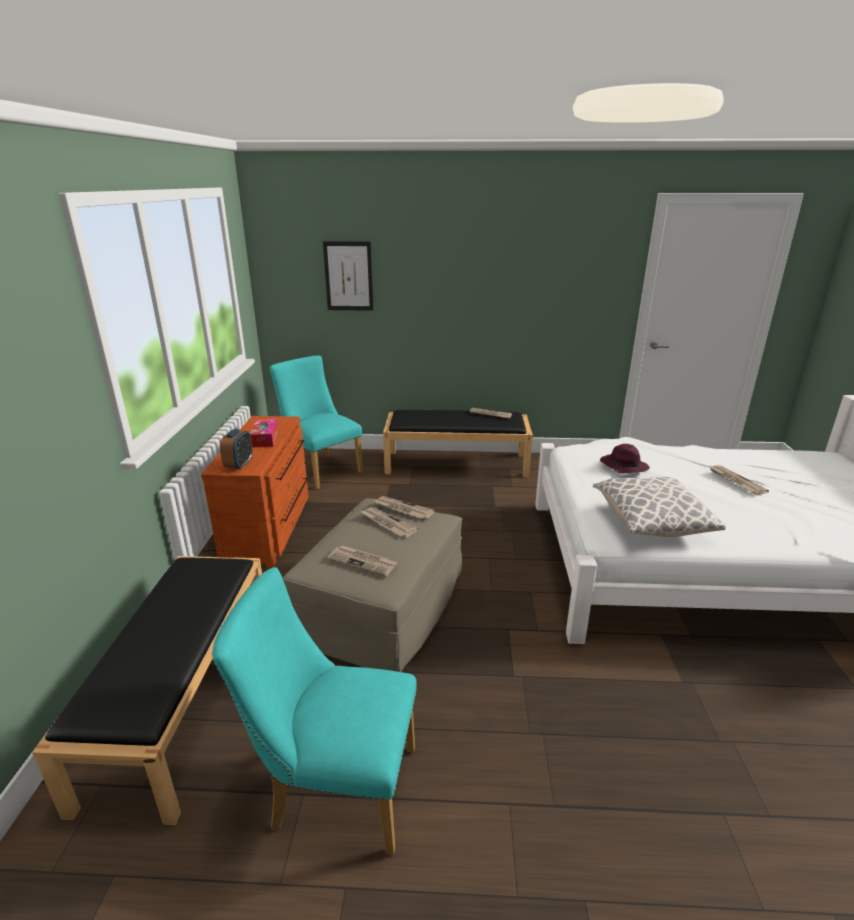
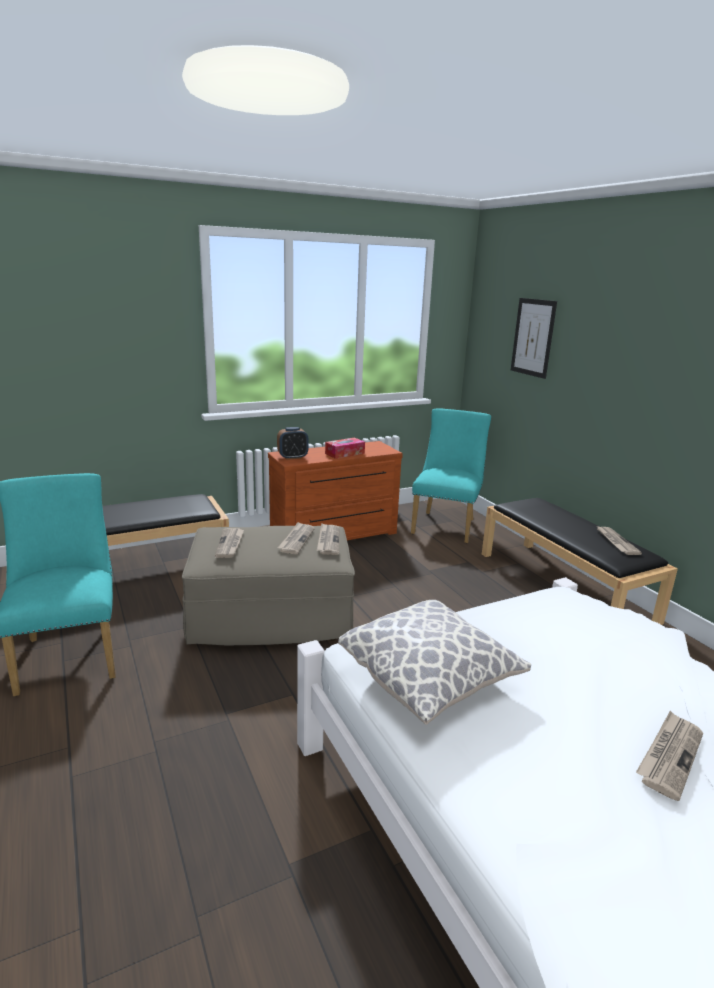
camera: 60 degrees right, 5 degrees down
(623, 466) = (564, 636): purple hat -> none

